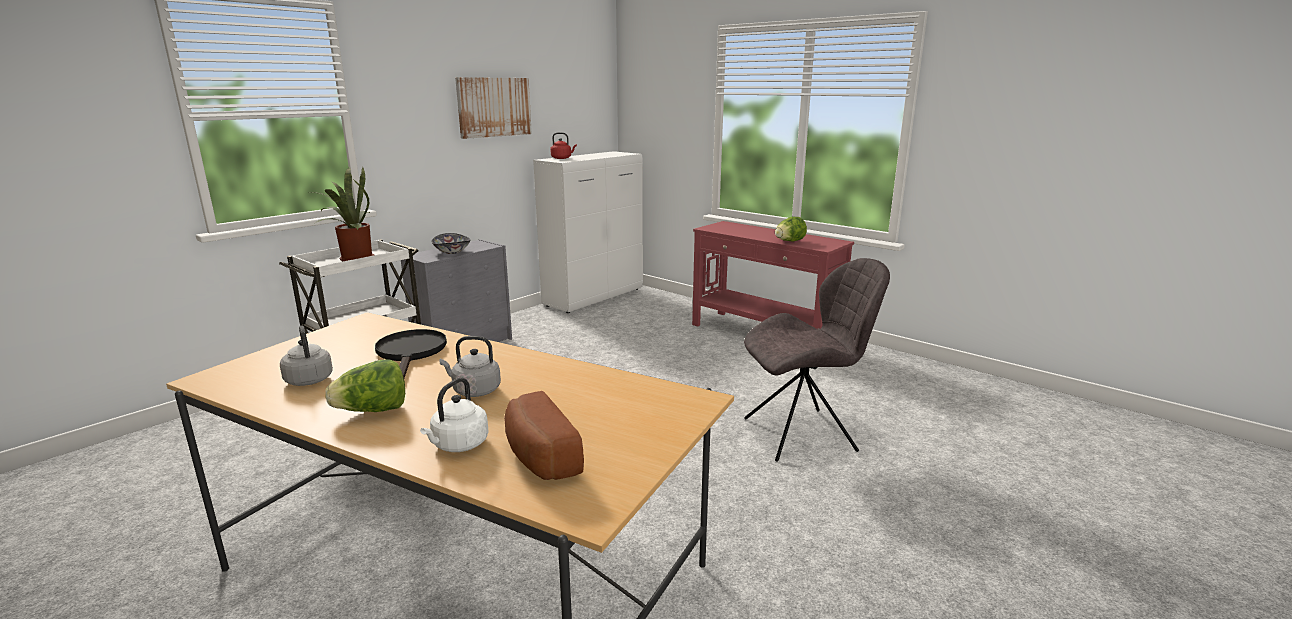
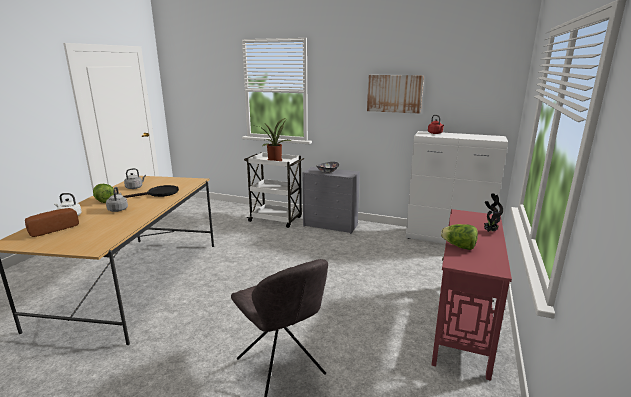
camera: 70 degrees right, 0 degrees up
(760, 229) = (489, 231): none -> potted plant

